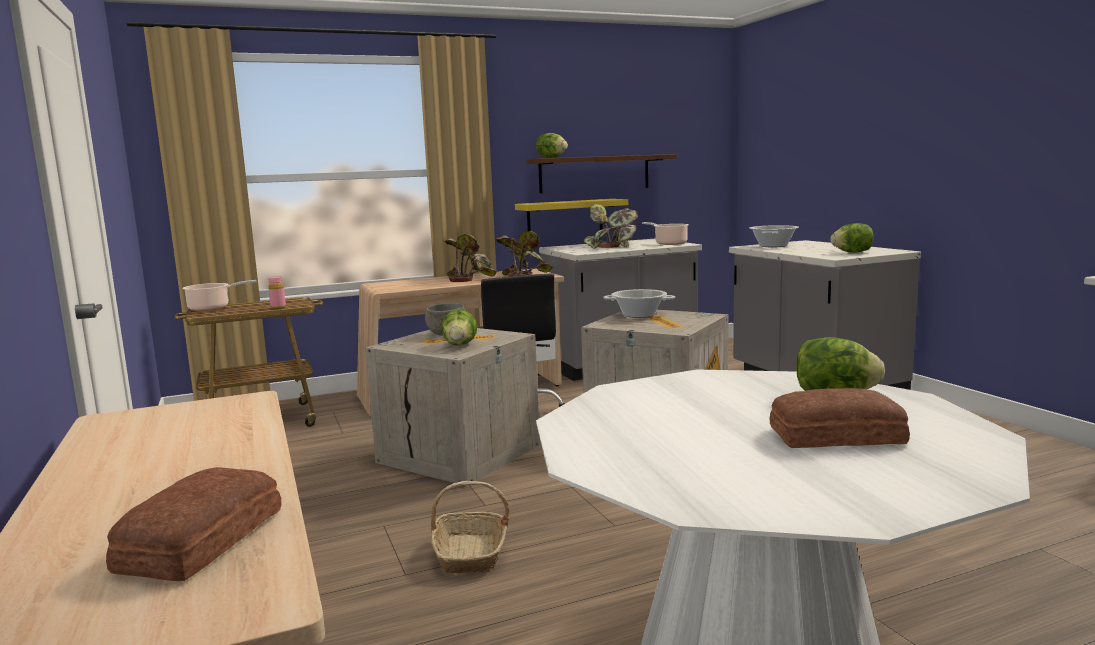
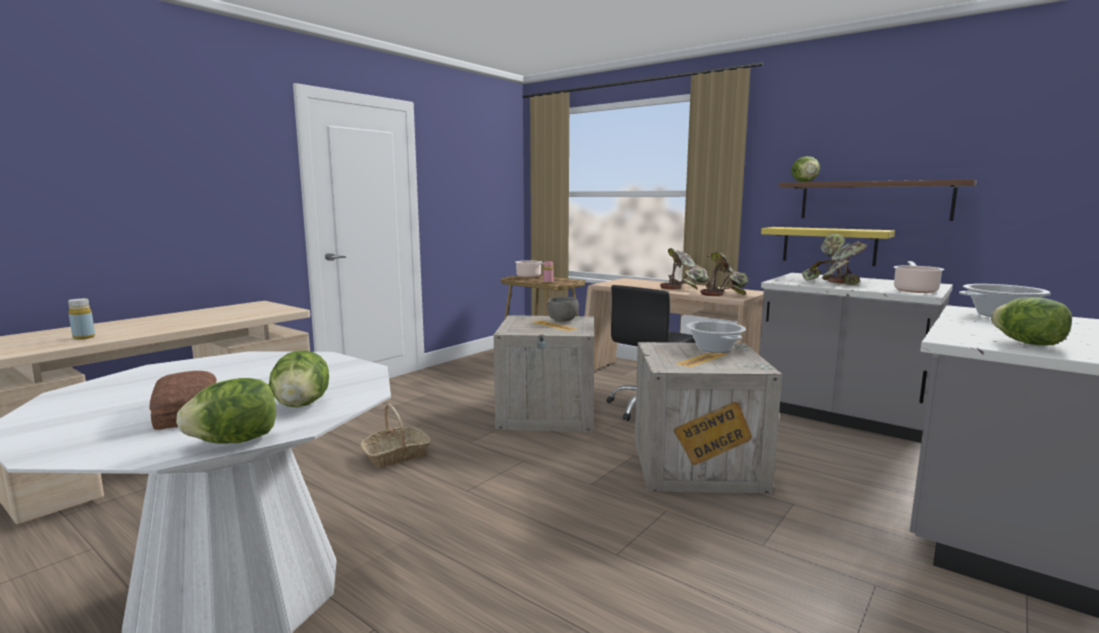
camera: 60 degrees right, 0 degrees up
(198, 541) = (84, 337): bread -> yellow bottle
(460, 345) = (534, 328): lettuce -> lettuce (235, 441)

